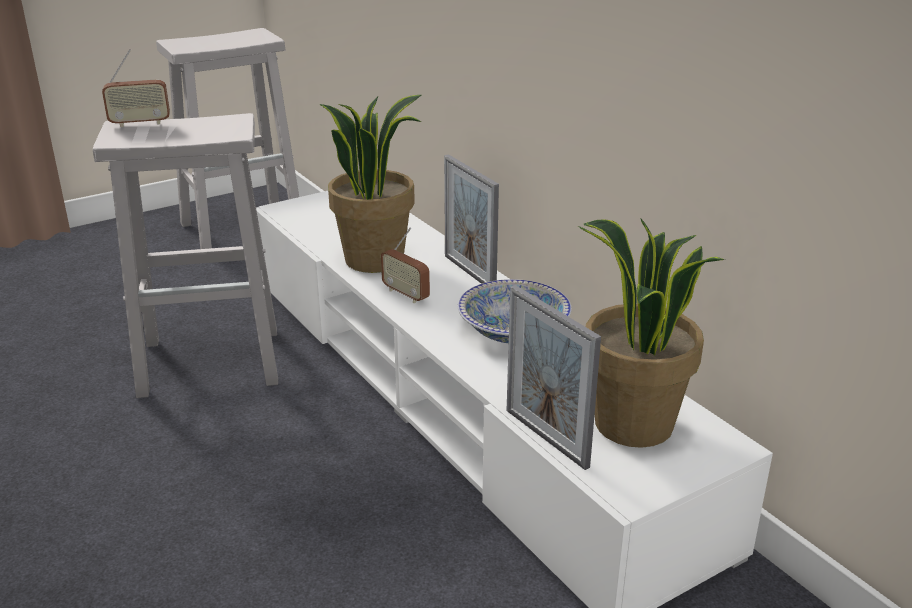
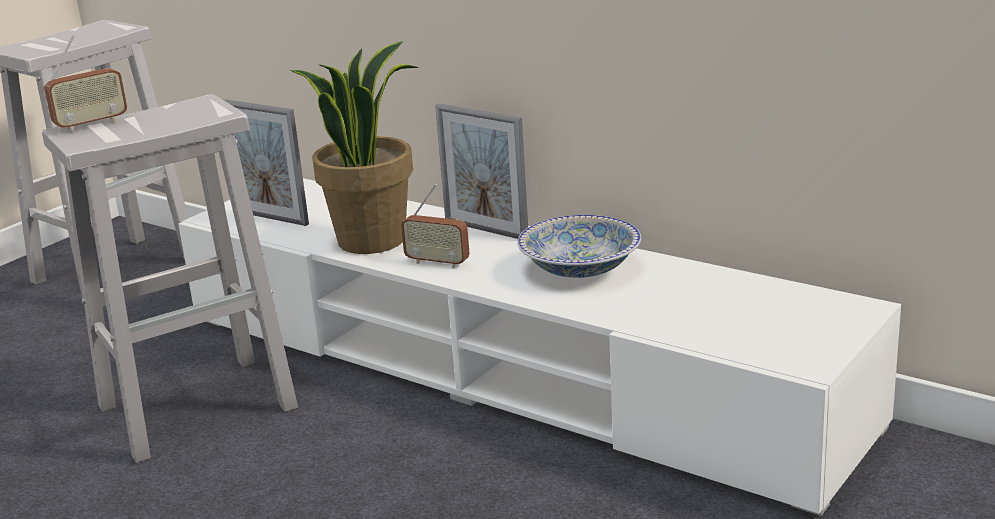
camera: 20 degrees left, 5 degrees down
(546, 438) = (694, 343): picture frame -> picture frame (270, 217)
(632, 425) = (763, 314): potted plant -> none

